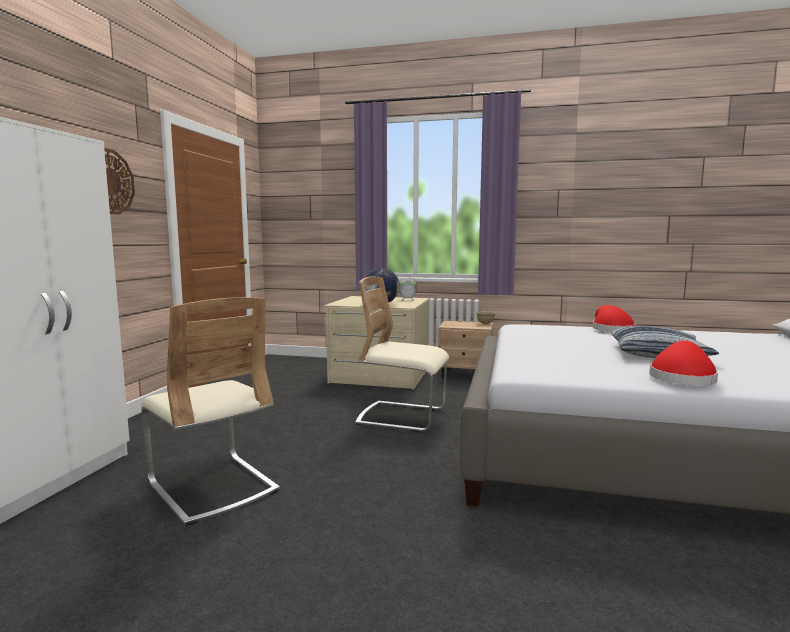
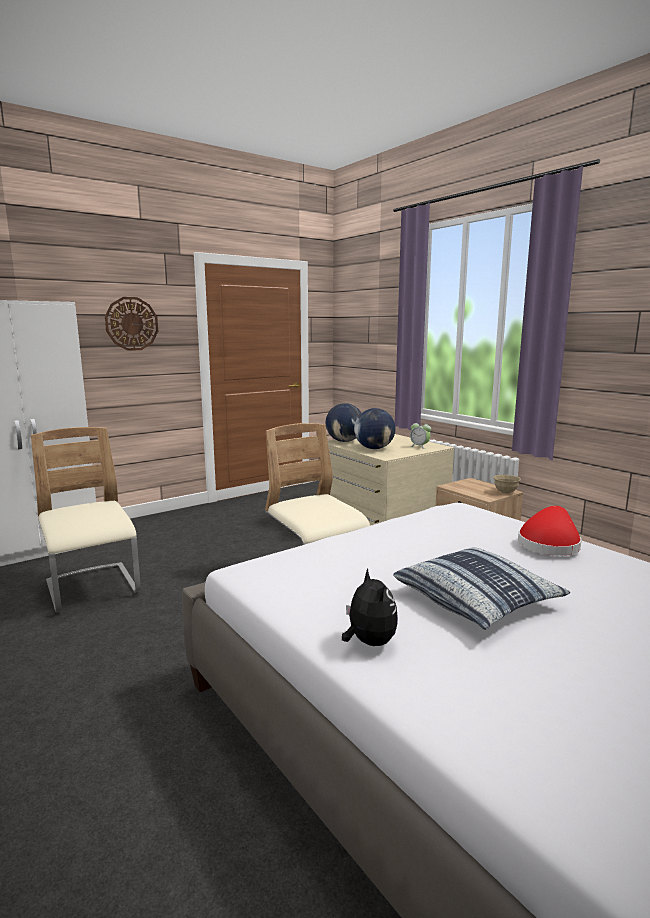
camera: 40 degrees right, 5 degrees up
(212, 487) = (93, 589): beige chair -> beige chair turned 150 degrees clockwise
(343, 303) = (344, 441): none -> globe
(681, 378) = (369, 642): red hat -> plush toy

